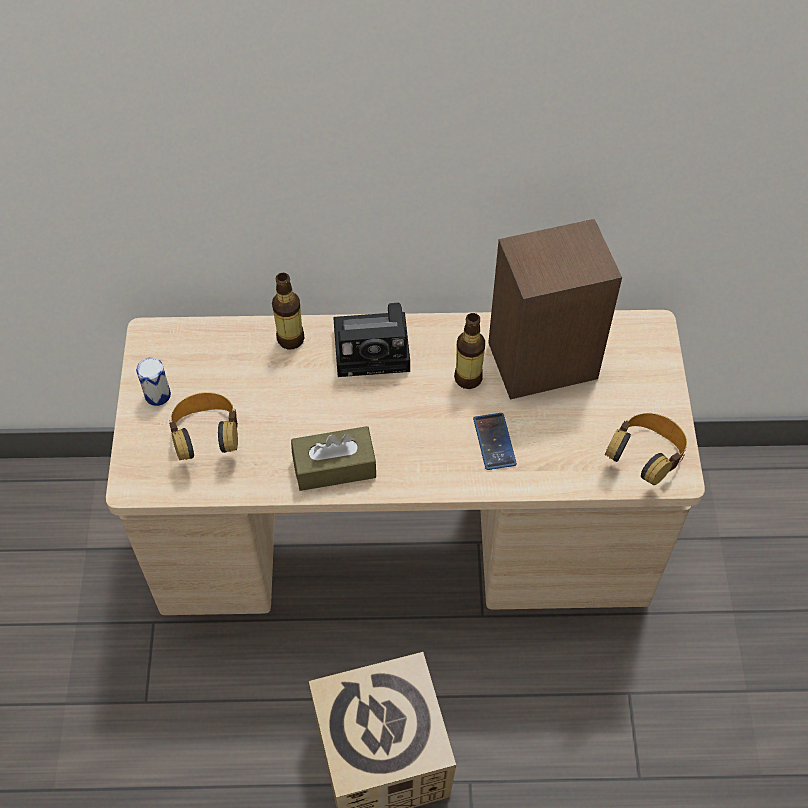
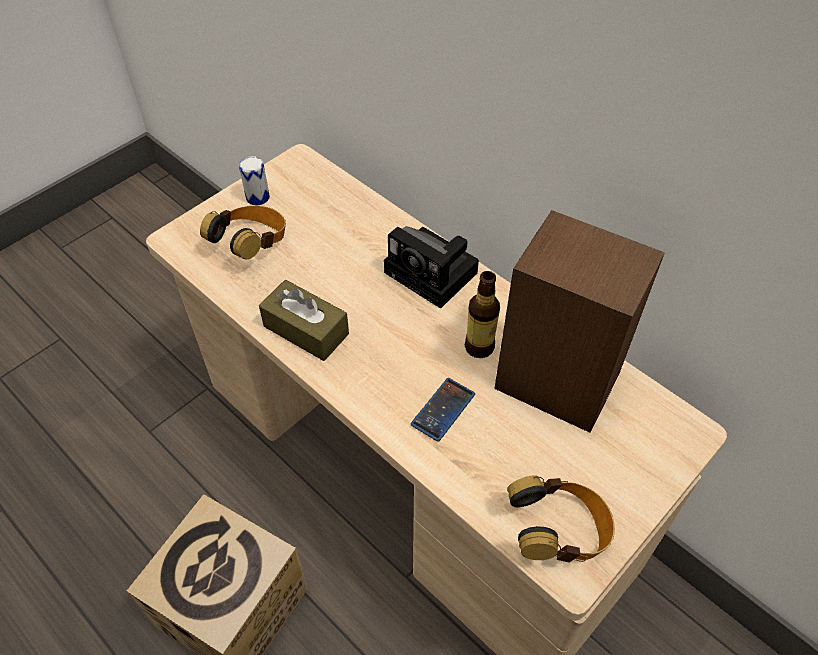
camera: 45 degrees right, 5 degrees down
(290, 339) = (383, 225): bottle -> none

